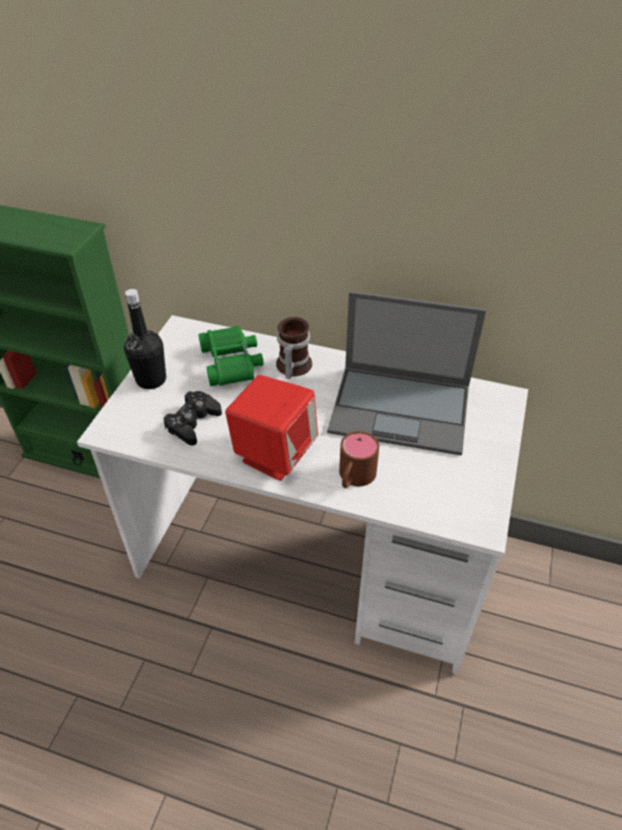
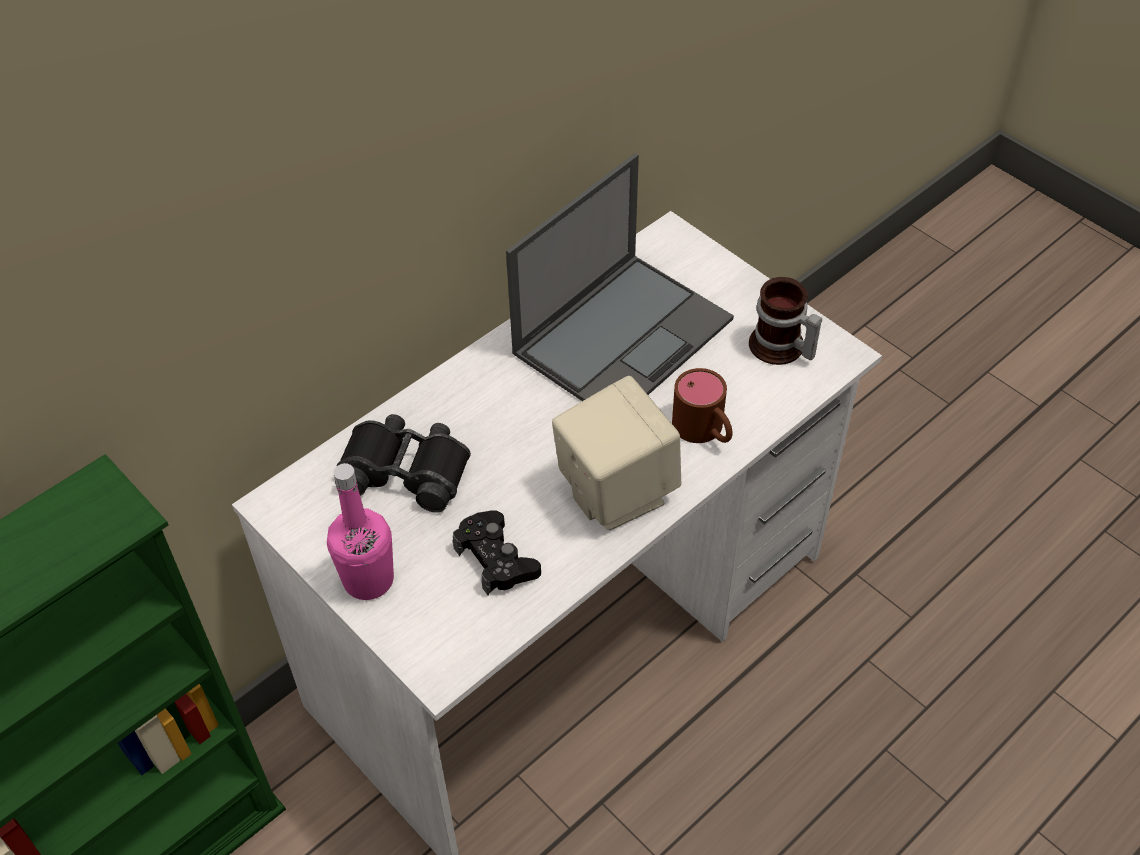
camera: 60 degrees left, 5 degrees up
(151, 380) = (368, 580): black bottle -> pink bottle
(232, 363) = (406, 470): green binoculars -> black binoculars
(274, 454) = (615, 492): red speaker -> beige speaker
(291, 366) = (465, 408): mug -> mug (779, 349)

